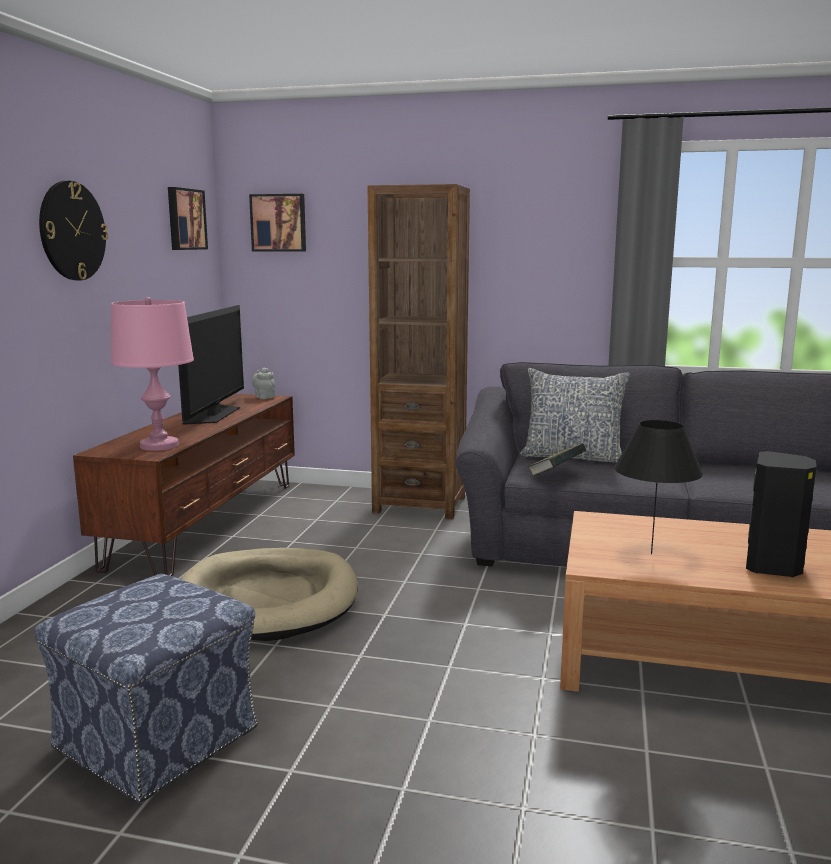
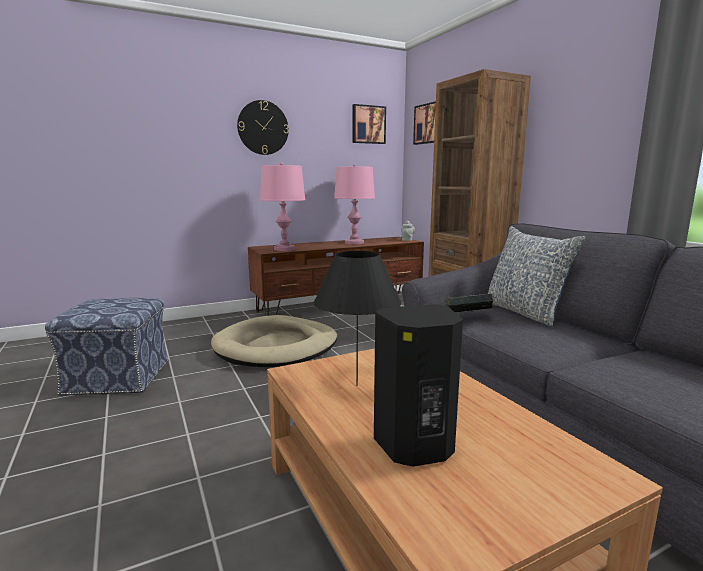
camera: 50 degrees right, 0 degrees up
(214, 414) = (354, 243): television -> pink table lamp

